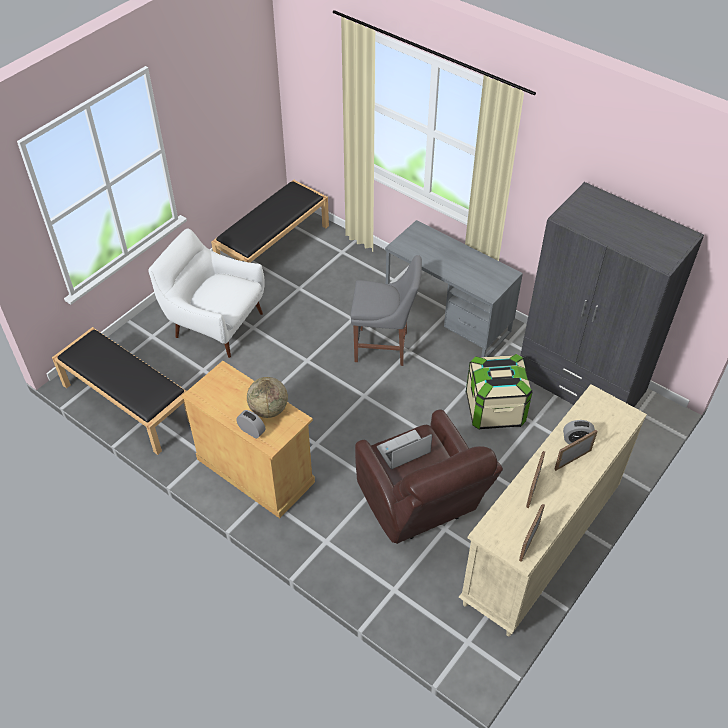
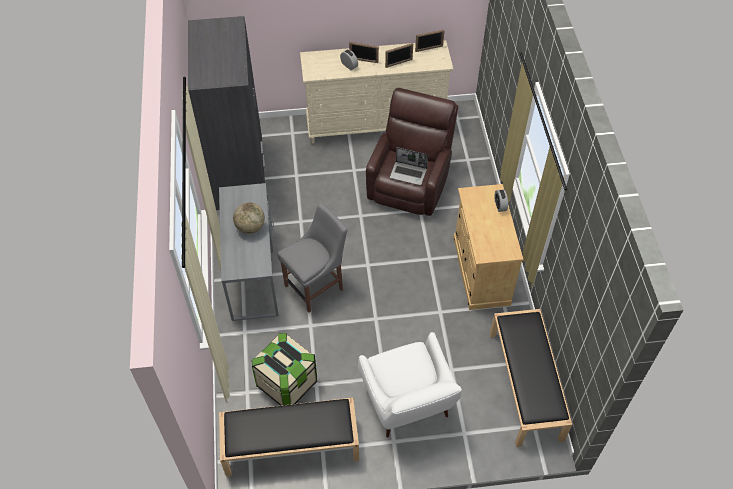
camera: 135 degrees left, 5 degrees up
(268, 409) = (478, 210): globe -> globe (250, 227)
(384, 347) = (316, 286): grey chair -> grey chair turned 90 degrees clockwise
(494, 409) = (305, 197): storage box -> storage box (287, 382)

